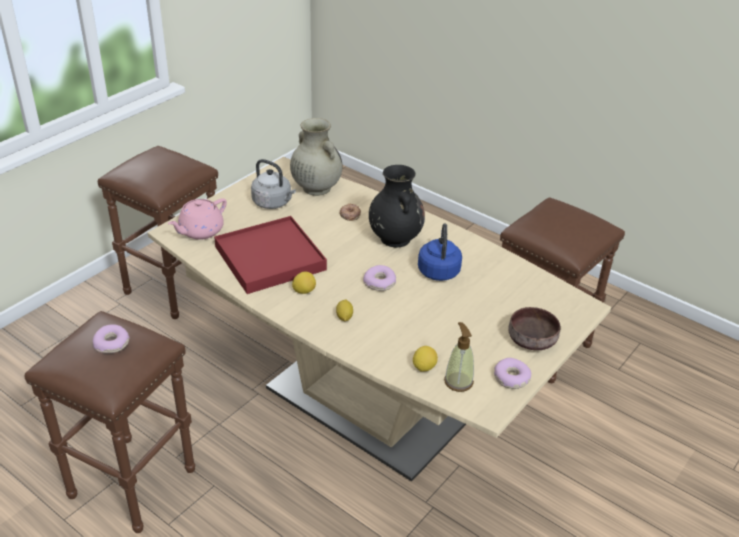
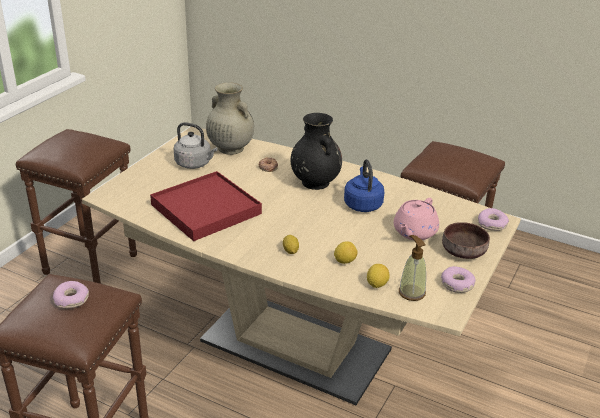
camera: 10 degrees left, 5 degrees down
(200, 231) = (132, 193): pink teapot -> pink teapot (414, 232)
(304, 291) = (246, 233): lemon -> lemon (345, 261)
(380, 283) = (313, 219): donut -> donut (492, 224)

